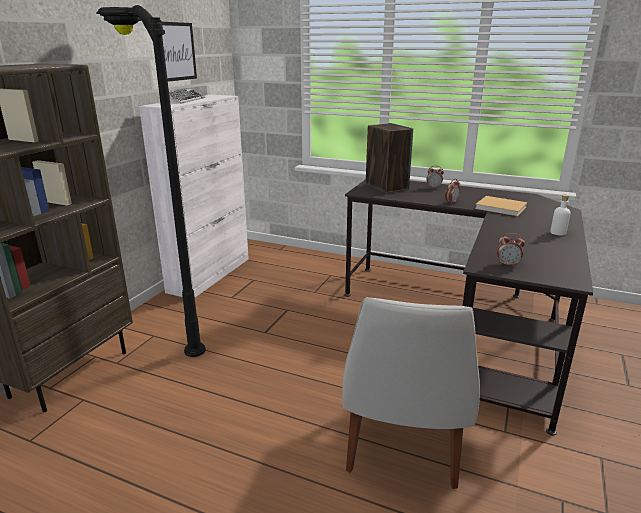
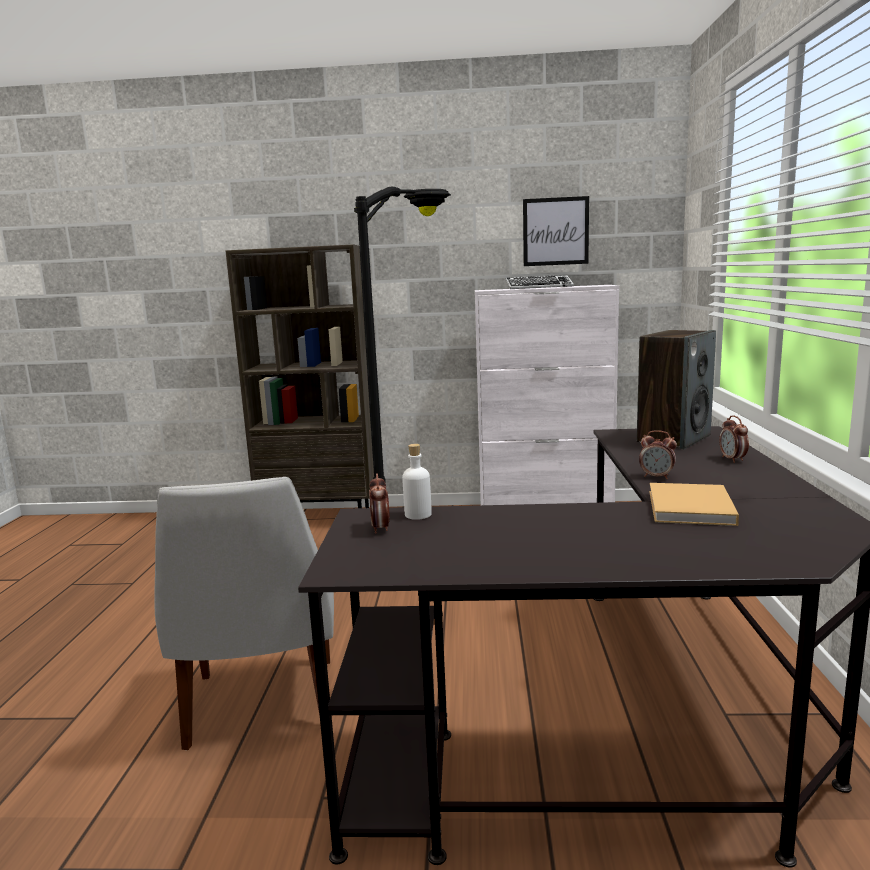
camera: 70 degrees right, 10 degrees down
(402, 448) = (262, 706): white chair -> white chair turned 90 degrees counterclockwise
(558, 232) = (592, 556): white bottle -> white bottle (418, 514)

